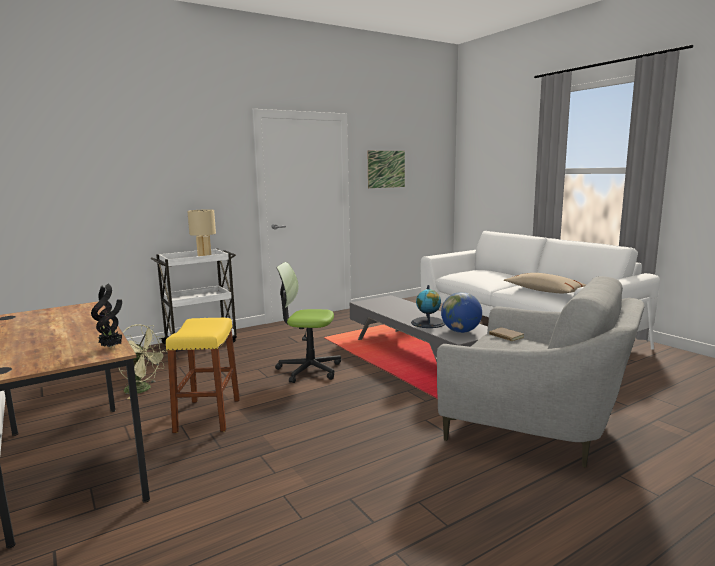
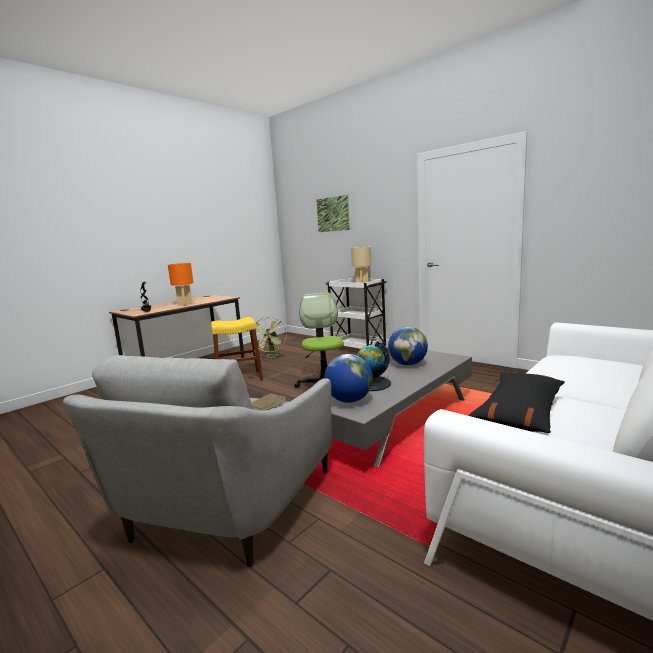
camera: 75 degrees right, 0 degrees up
(81, 327) = (184, 304): none -> orange table lamp
(386, 169) = (591, 195): picture -> picture (332, 214)
(390, 309) = (408, 364): none -> globe
(544, 291) = (520, 412): beige pillow -> black pillow

